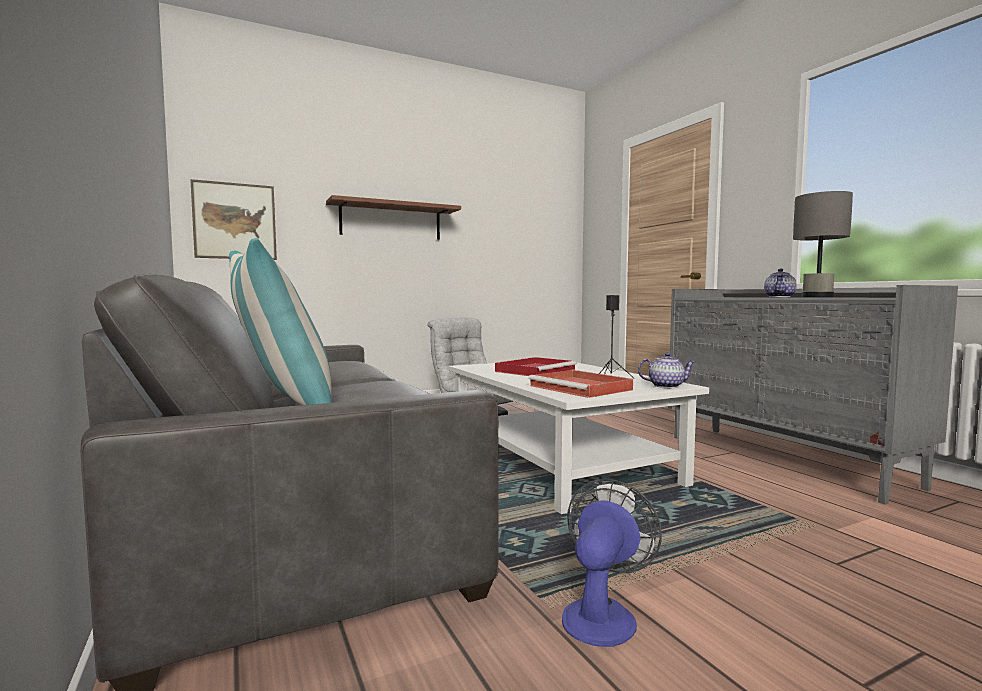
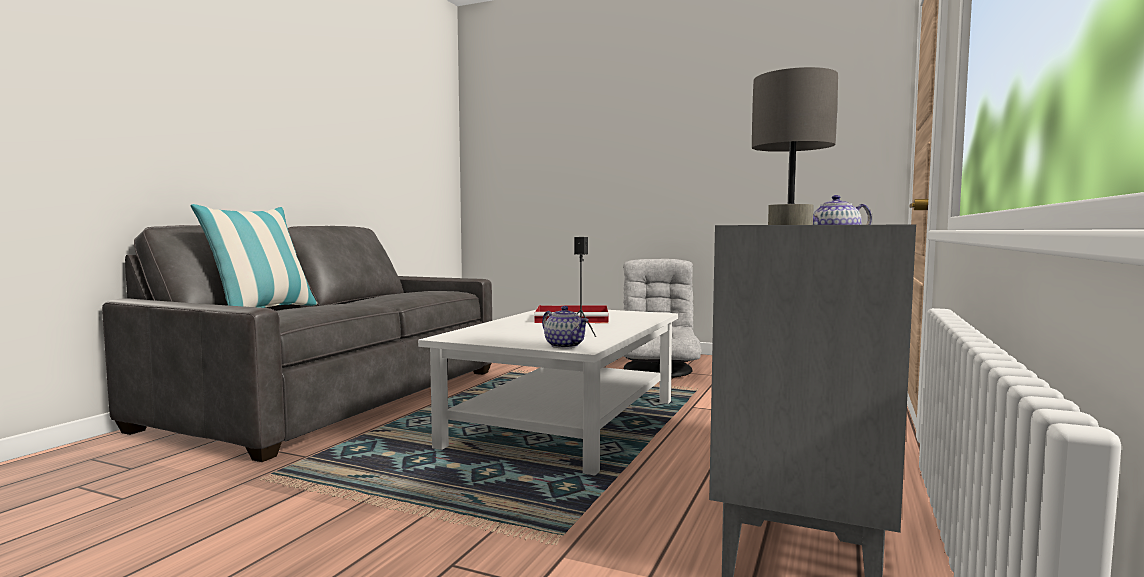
camera: 50 degrees right, 0 degrees up
(235, 221) = (498, 170): picture -> none
(391, 221) = (627, 156): brown shelf -> none
(582, 388) = (497, 334): red tray -> none
(602, 614) = (261, 494): fan -> none

